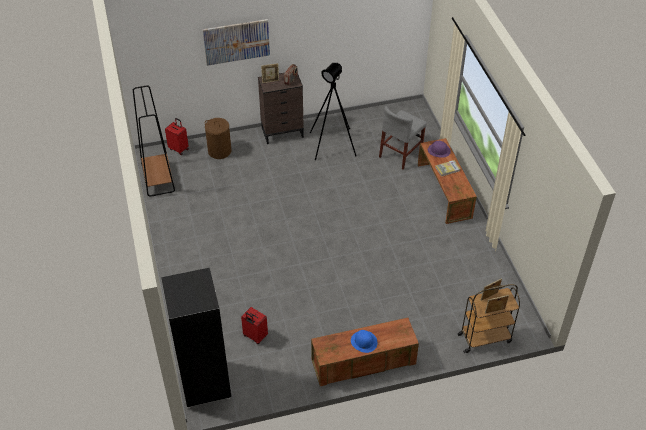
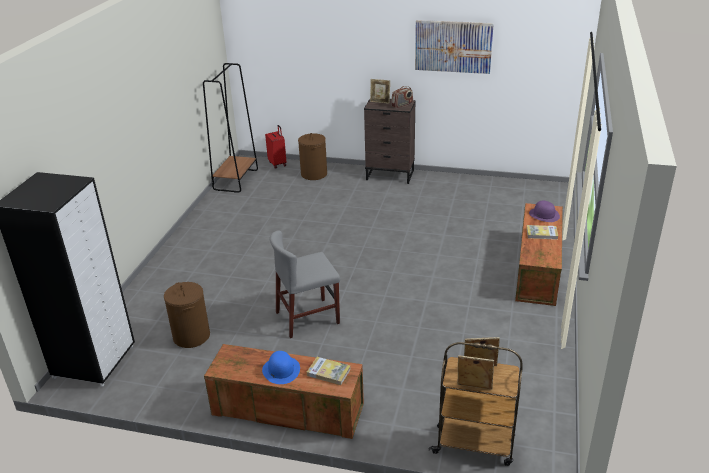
camera: 30 degrees right, 15 degrees down
(236, 41) = (349, 45): picture -> picture (453, 46)
(255, 336) = (191, 336): red suitcase -> brown laundry basket
(332, 144) = (435, 196): black floor lamp -> none
(393, 331) = (328, 372): none -> book
(400, 154) = (508, 222): grey chair -> grey chair (307, 318)

